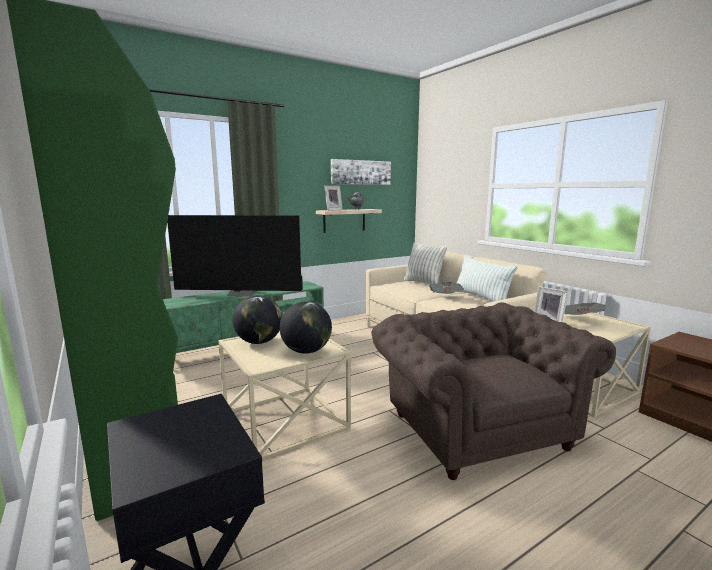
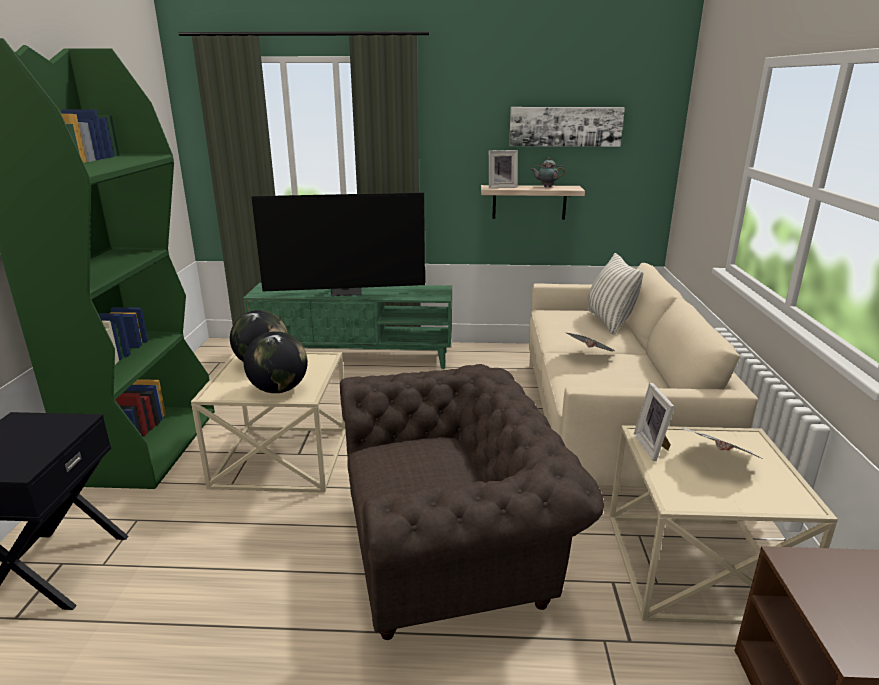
camera: 35 degrees right, 10 degrees up
(241, 294) = (346, 292): television -> television turned 45 degrees counterclockwise
(475, 427) = (453, 553): brown armchair -> brown armchair turned 60 degrees clockwise
(481, 298) = (644, 371): pillow -> none

